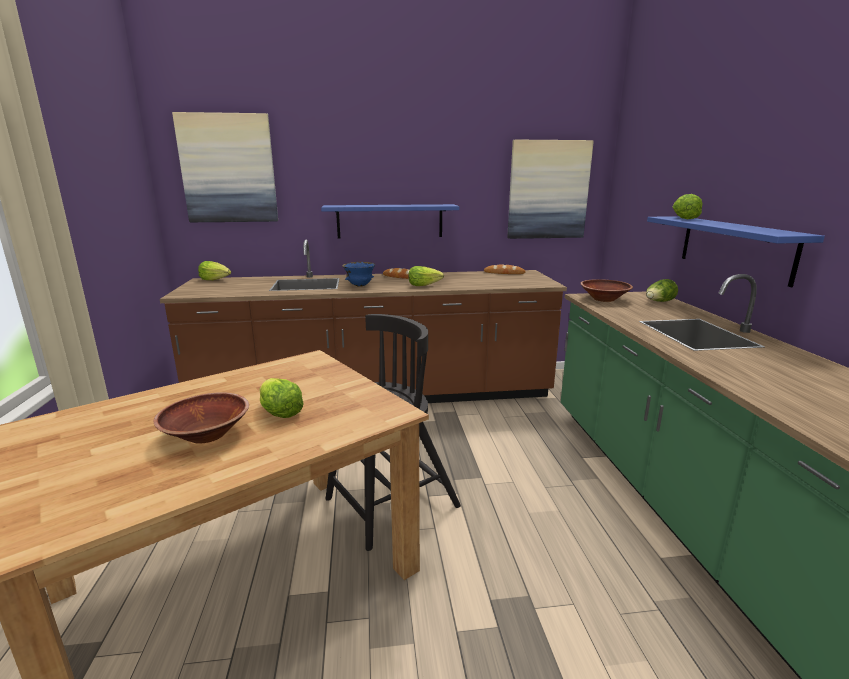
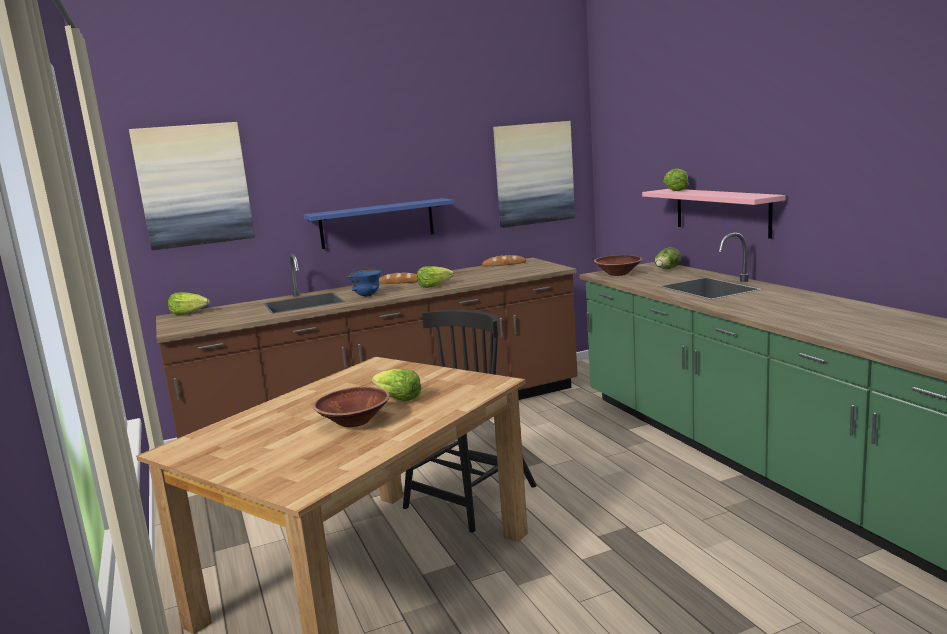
camera: 15 degrees left, 5 degrees down
(734, 247) = (721, 211): blue shelf -> pink shelf

